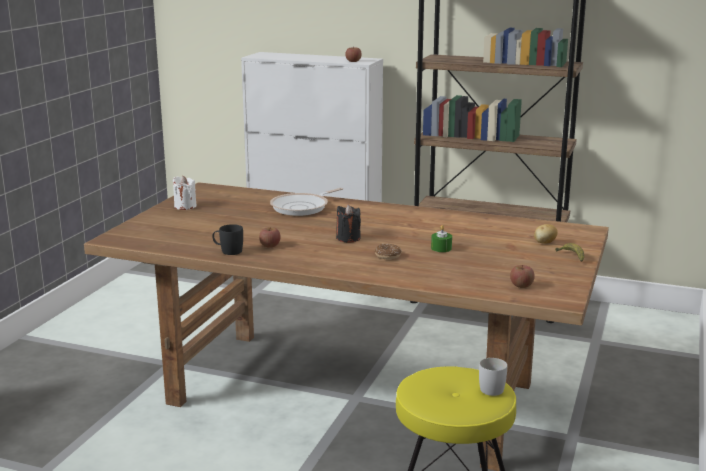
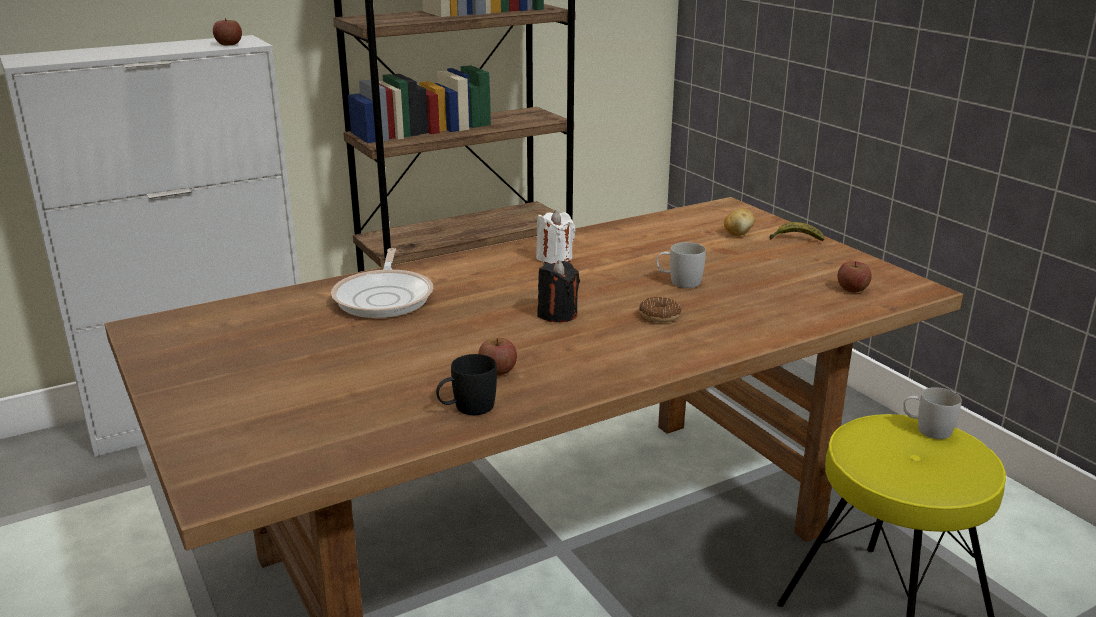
camera: 50 degrees left, 5 degrees up
(185, 206) = (197, 371): white candle -> white candle (555, 258)
(441, 248) = (679, 281): green candle -> white mug

